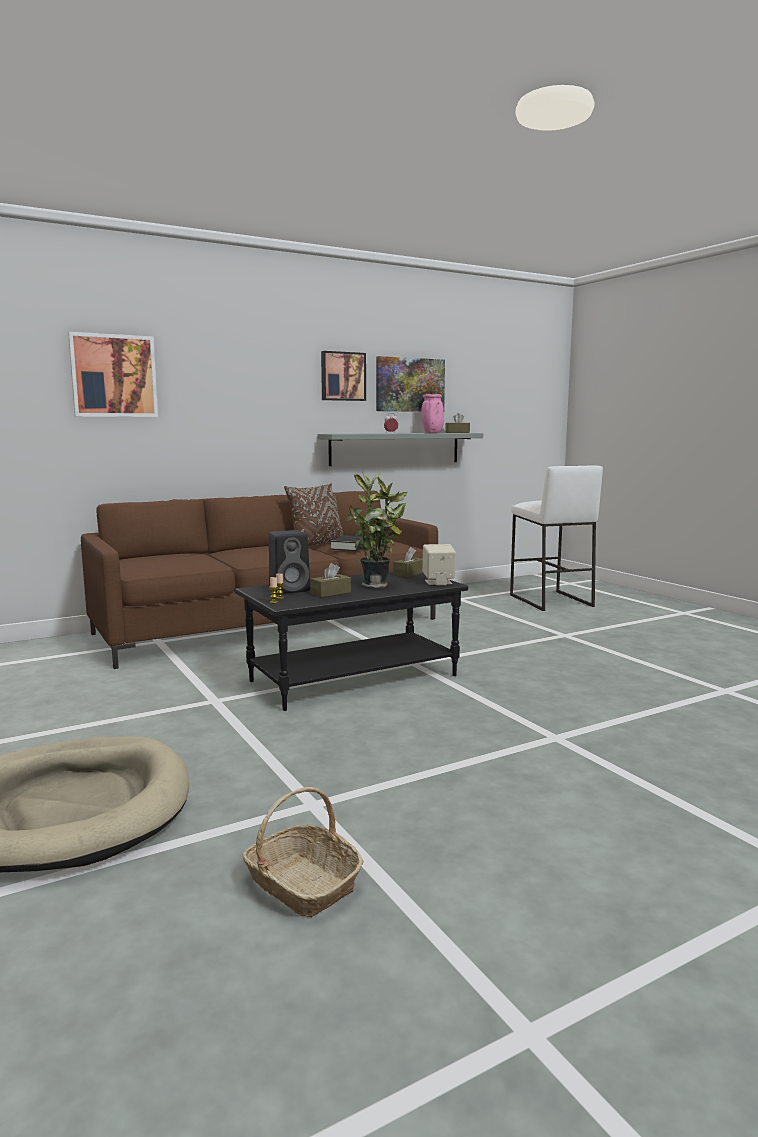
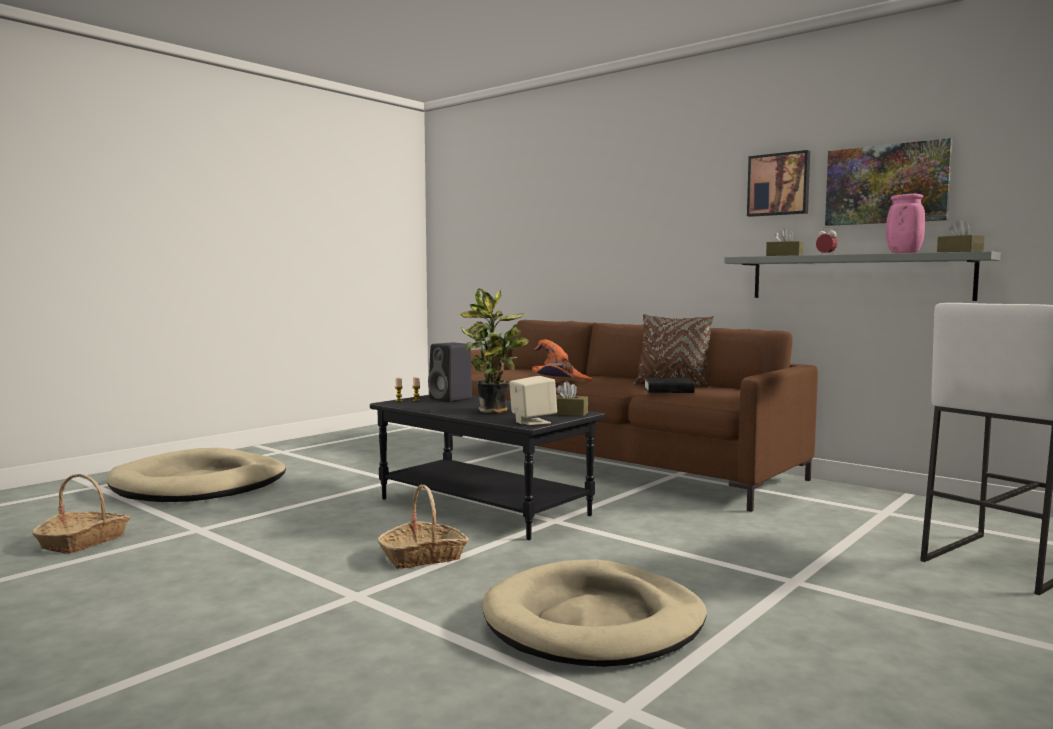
camera: 70 degrees right, 5 degrees down
(114, 376) = (558, 209): picture -> none
(245, 557) = (559, 379): none -> orange hat
(330, 593) = (446, 406): brown tissue box -> brown tissue box (784, 256)
(476, 709) = (423, 557): none -> basket
(617, 681) = (594, 622): none -> beige dog bed

